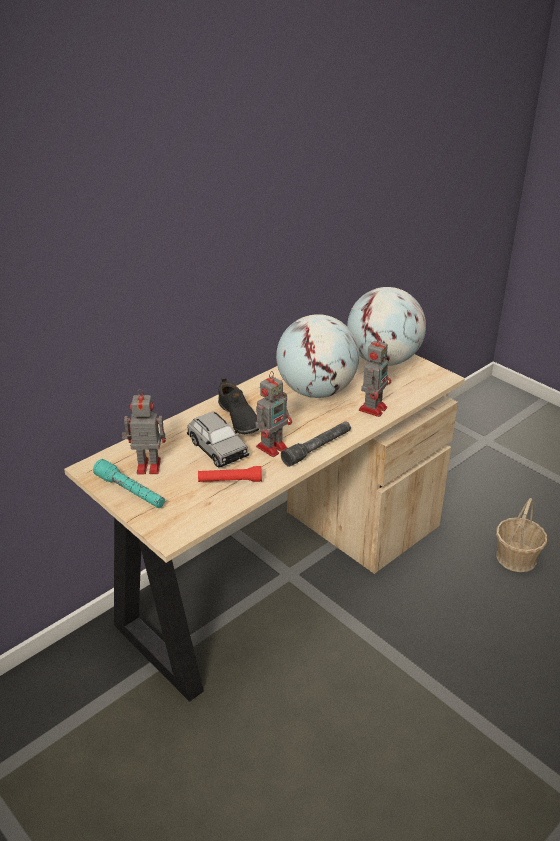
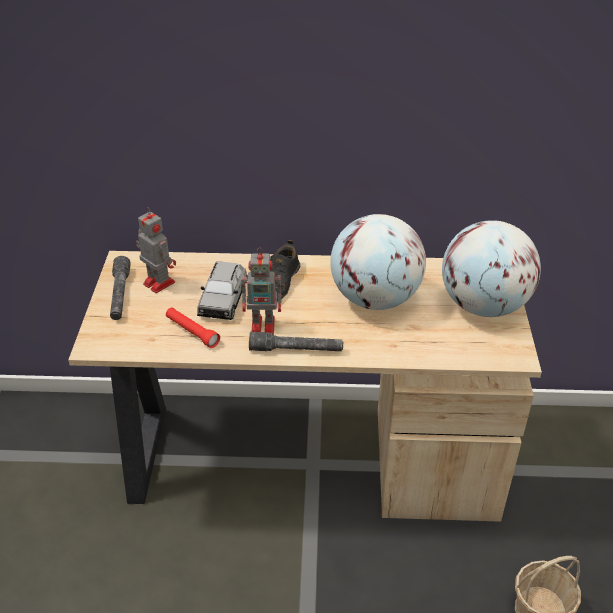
camera: 45 degrees right, 5 degrees up
(130, 491) = (120, 295): turquoise flashlight -> grey flashlight
(373, 408) = (400, 345): toy robot -> none

